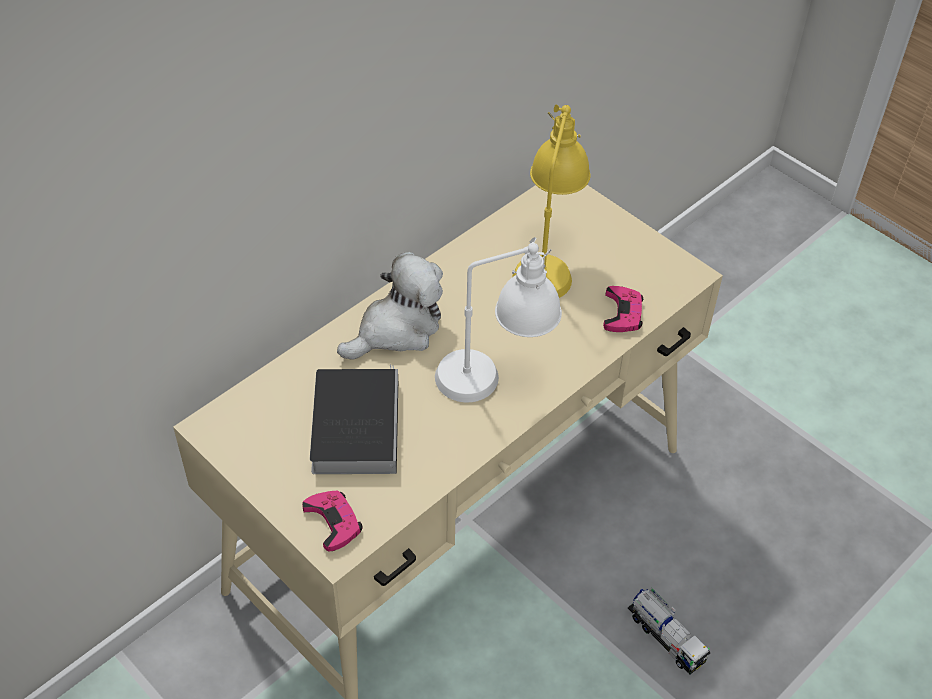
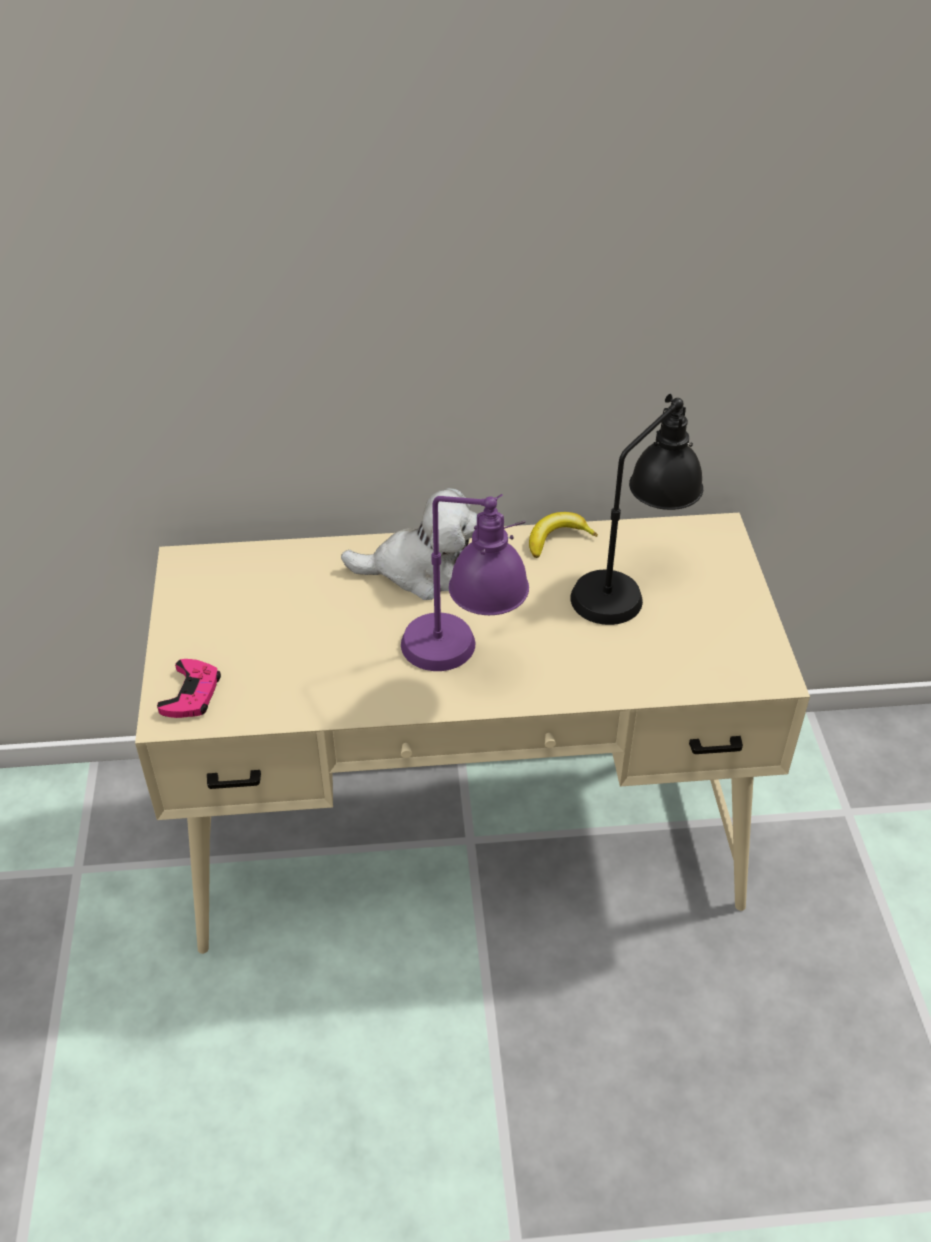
camera: 40 degrees right, 5 degrees down
(355, 423) = (299, 626): book -> none
(465, 252) = (557, 539): none -> banana
(495, 378) = (463, 659): white table lamp -> purple table lamp
(546, 260) = (629, 585): yellow table lamp -> black table lamp
(623, 313) = (656, 673): pink game controller -> none
(665, 638) = (557, 1080): toy truck -> none

